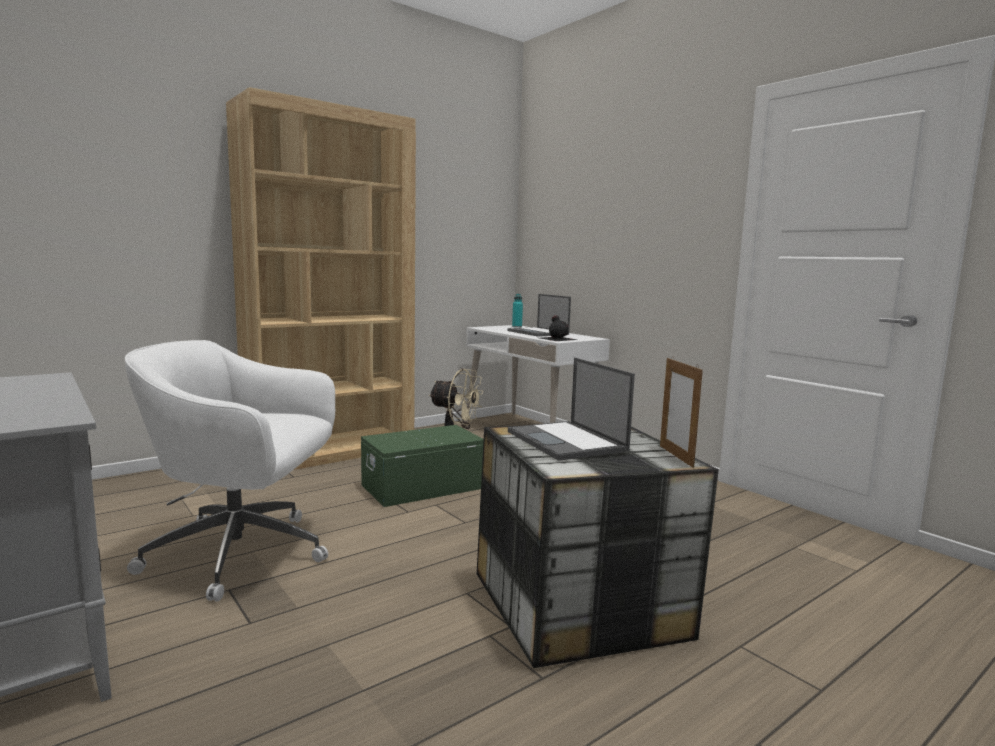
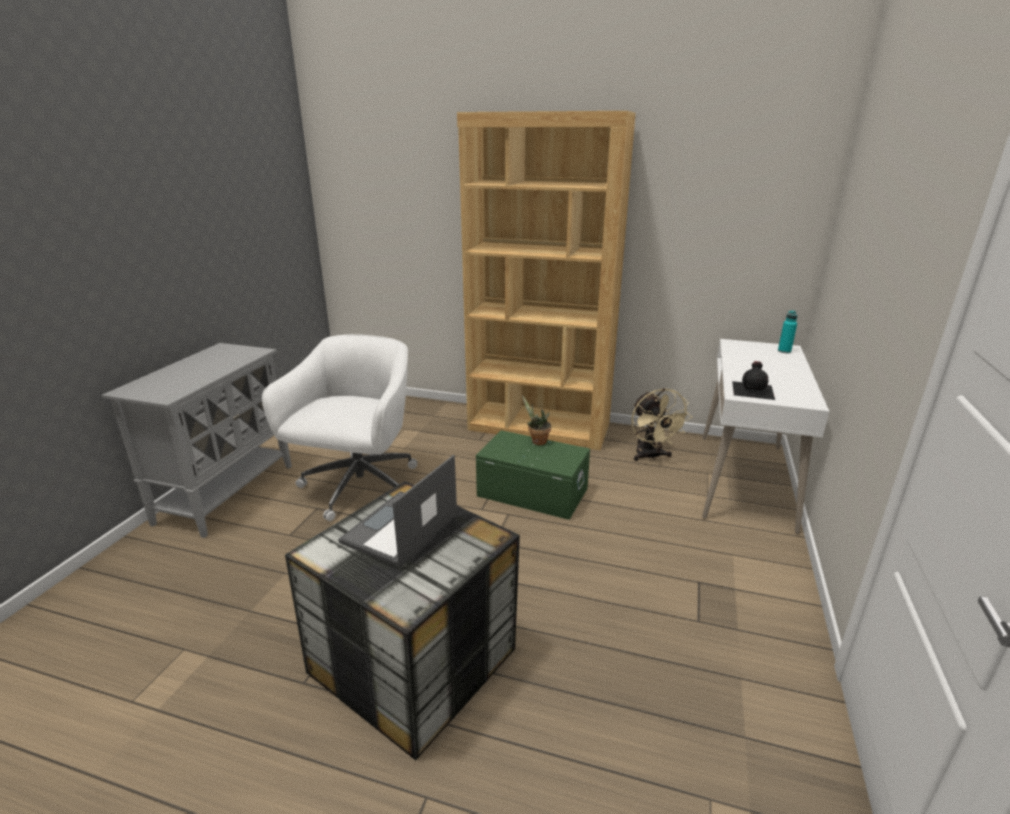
camera: 55 degrees right, 15 degrees up
(243, 554) = (358, 488): white office chair -> white office chair turned 45 degrees clockwise
(409, 432) = (537, 441): none -> potted plant
(538, 333) = (770, 371): laptop -> none
(676, 456) = (422, 597): picture frame -> none

